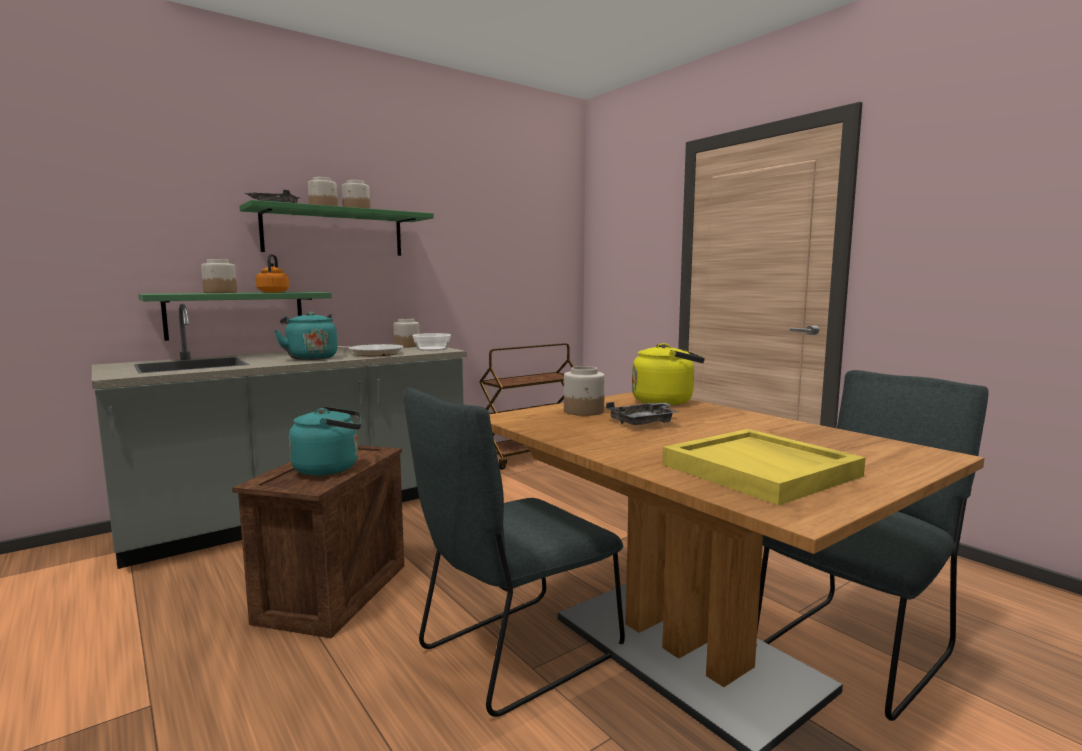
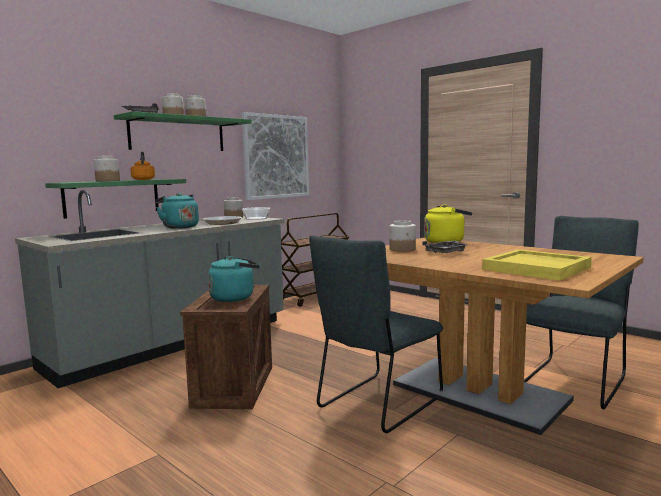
camera: 10 degrees left, 0 degrees up
(481, 265) = (276, 156): none -> picture

